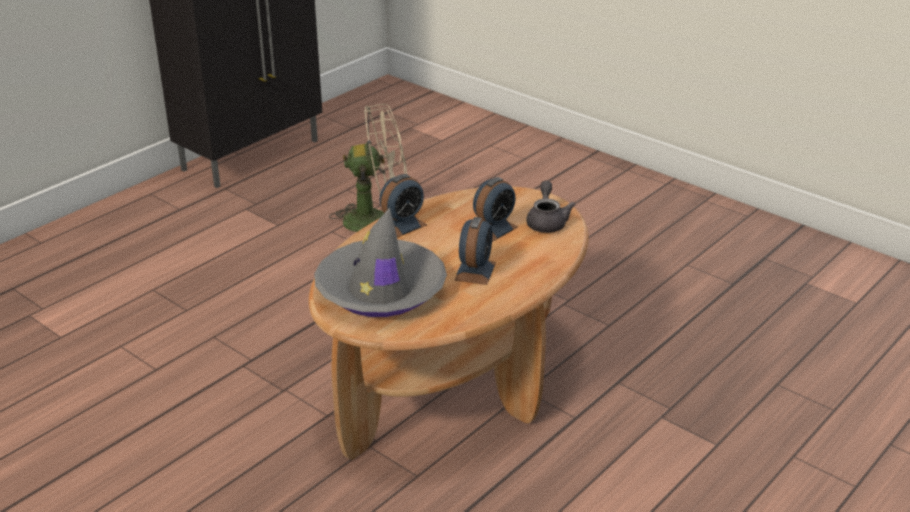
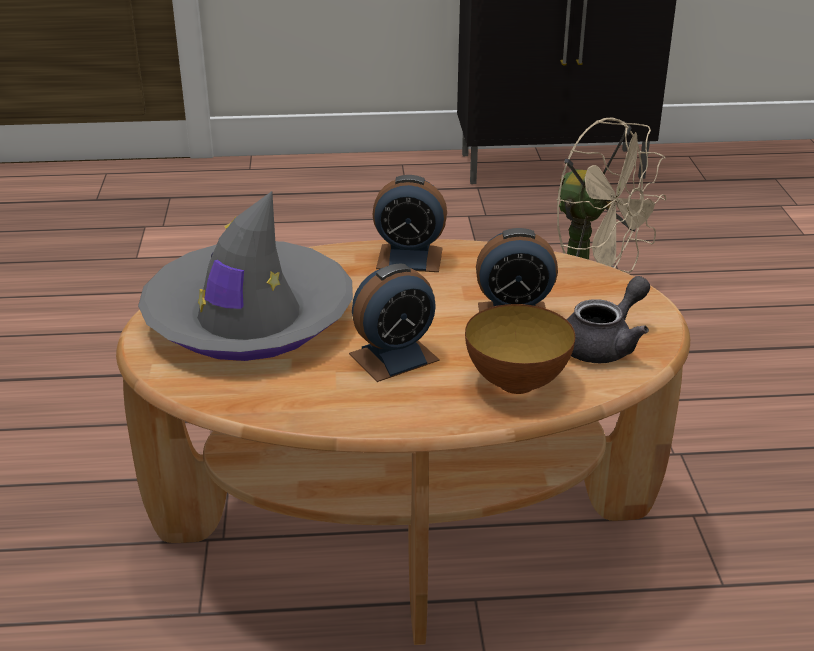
camera: 45 degrees right, 0 degrees up
(540, 255) = (516, 383): none -> bowl

